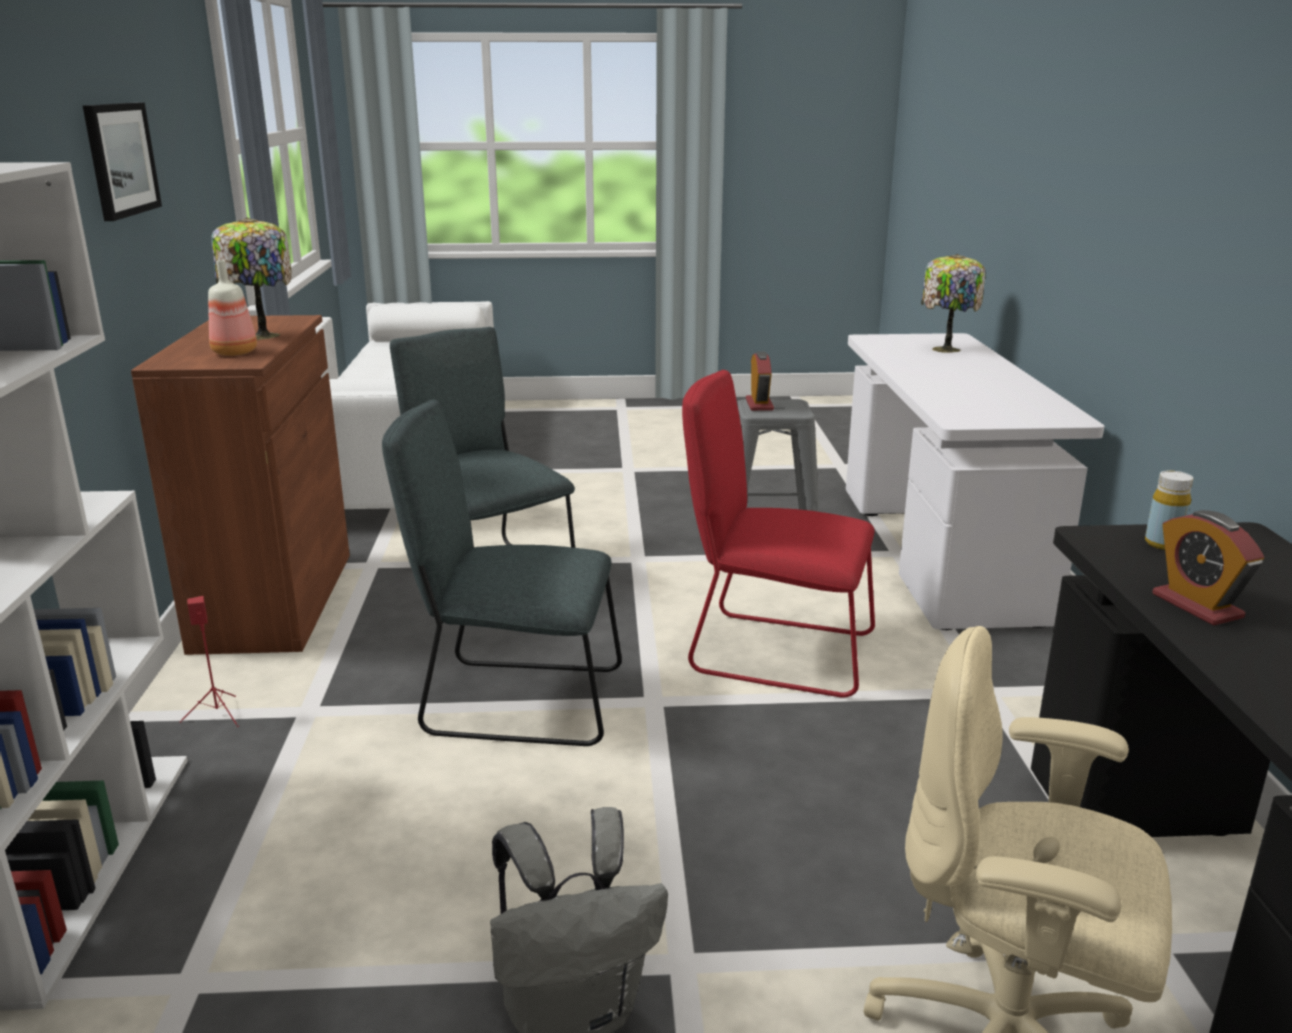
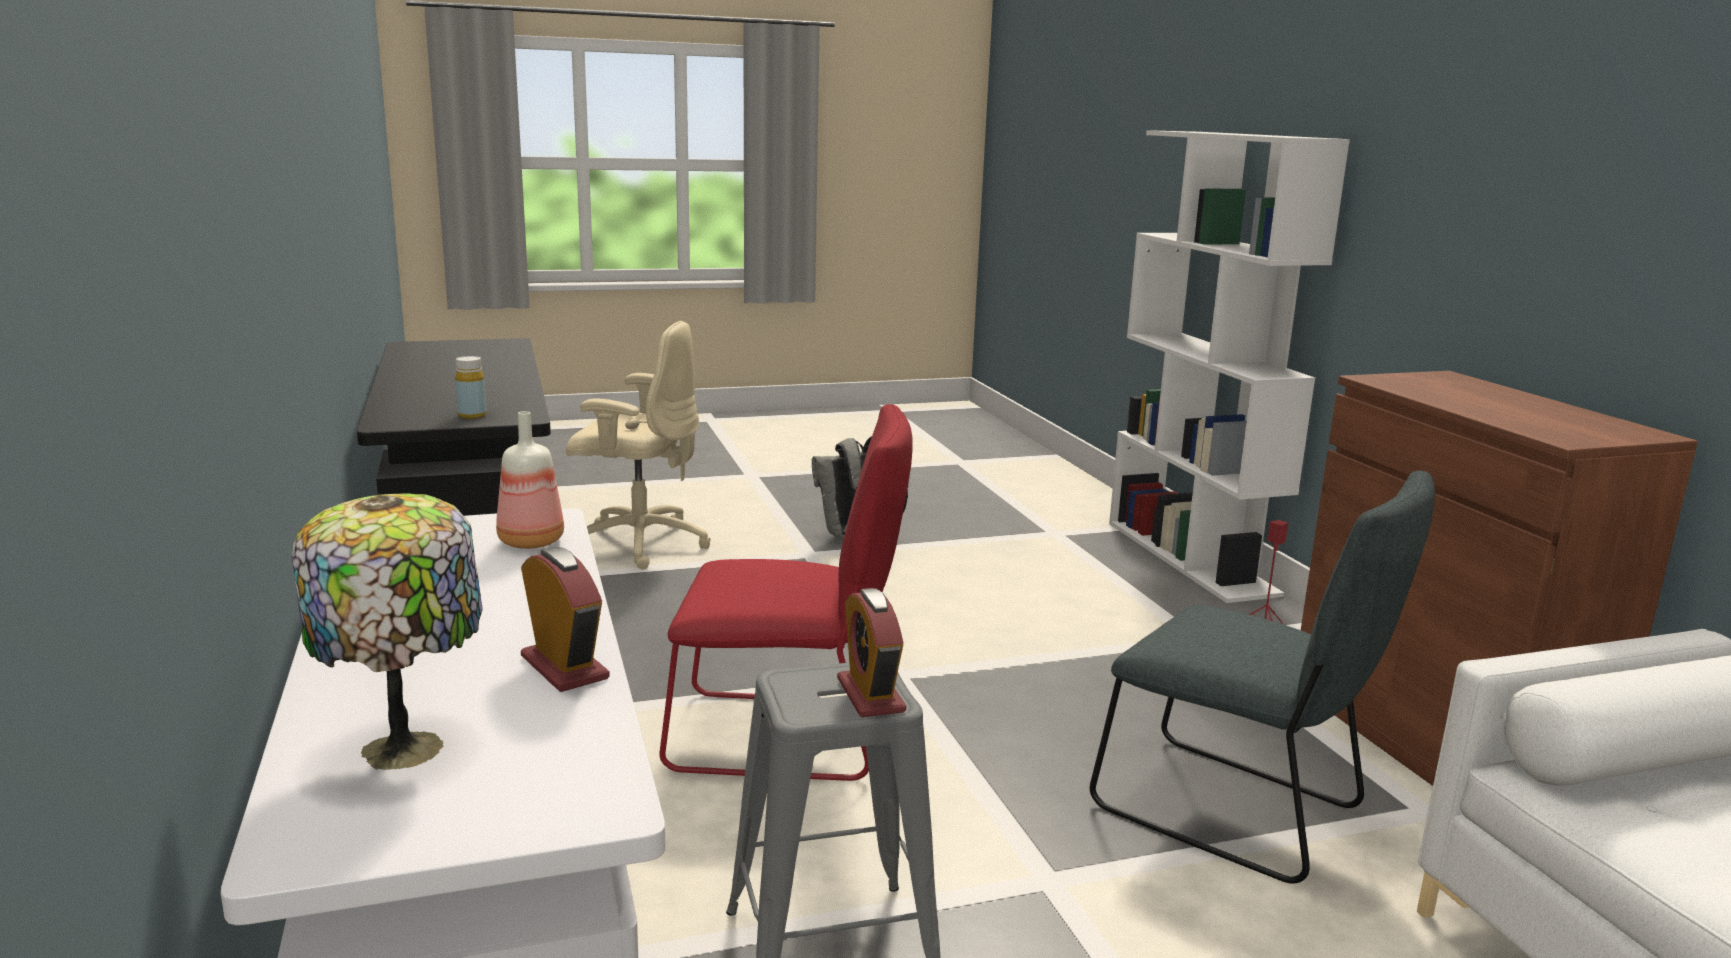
camera: 165 degrees right, 5 degrees down
(120, 159) = (1588, 173): picture -> none
(235, 352) = (1429, 388): bottle -> bottle (531, 542)
(261, 336) = (1487, 408): table lamp -> none
(514, 701) = (1028, 662): grey chair -> none
(1197, 606) = (501, 390): alarm clock -> alarm clock (564, 668)

